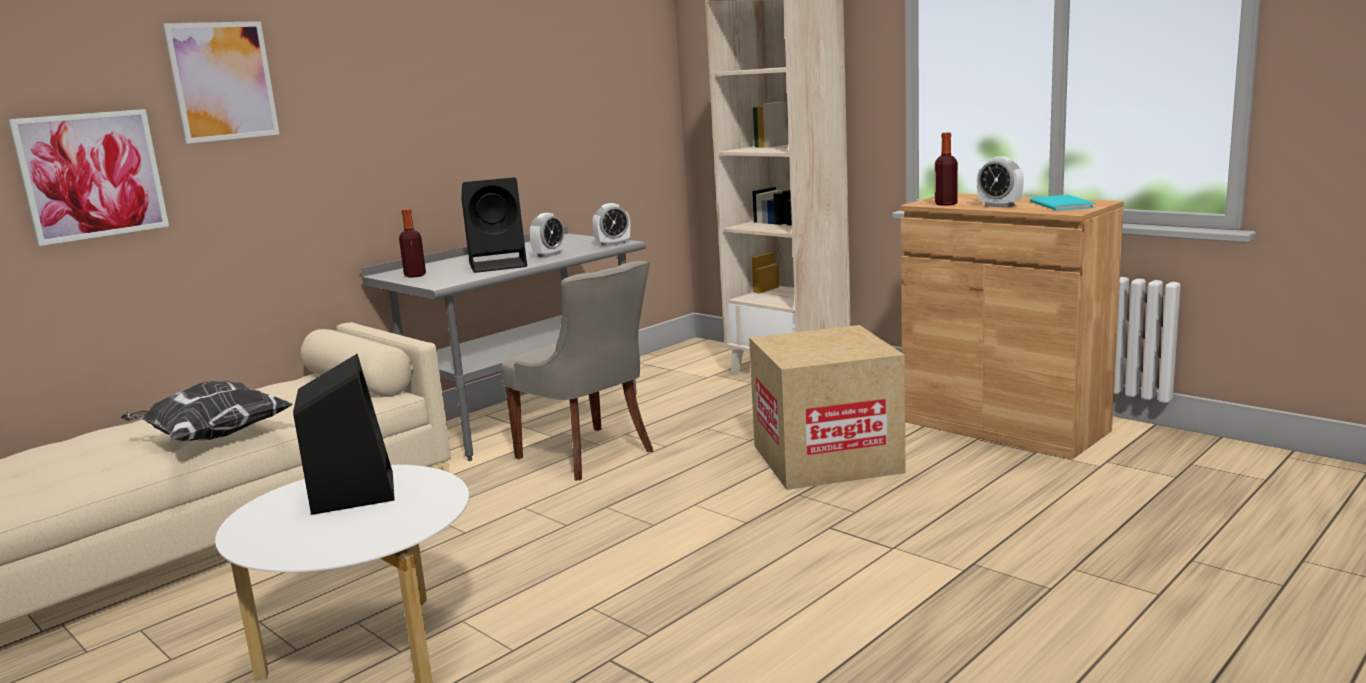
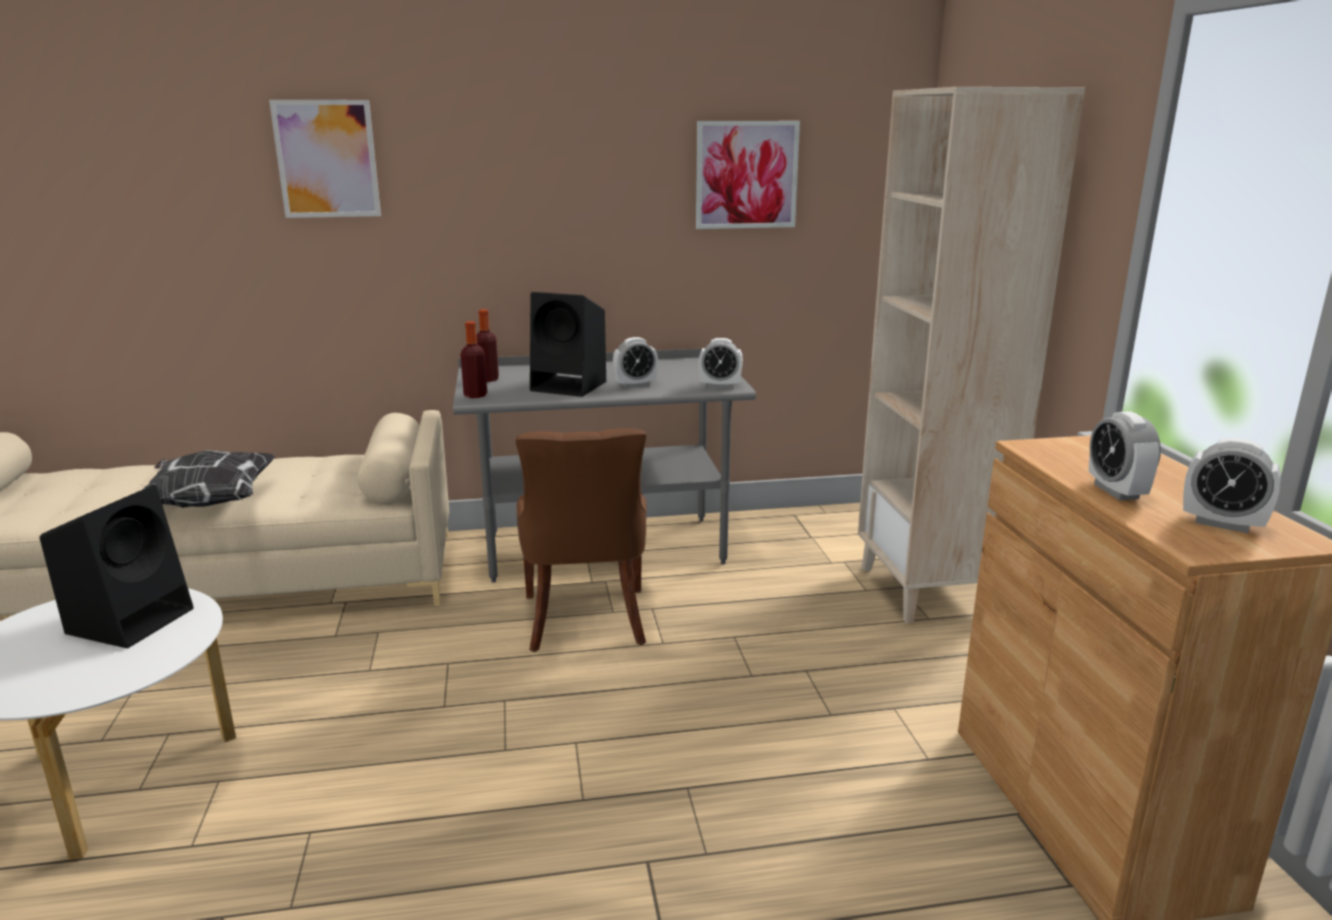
camera: 35 degrees right, 5 degrees up
(92, 175) = (197, 239): picture -> picture (746, 175)
(588, 454) = (585, 621): grey chair -> brown chair
(826, 459) = (789, 747): cardboard box -> none
(945, 204) = (1054, 459): bottle -> bottle (475, 395)
(1063, 204) = (1222, 524): turquoise book -> alarm clock

